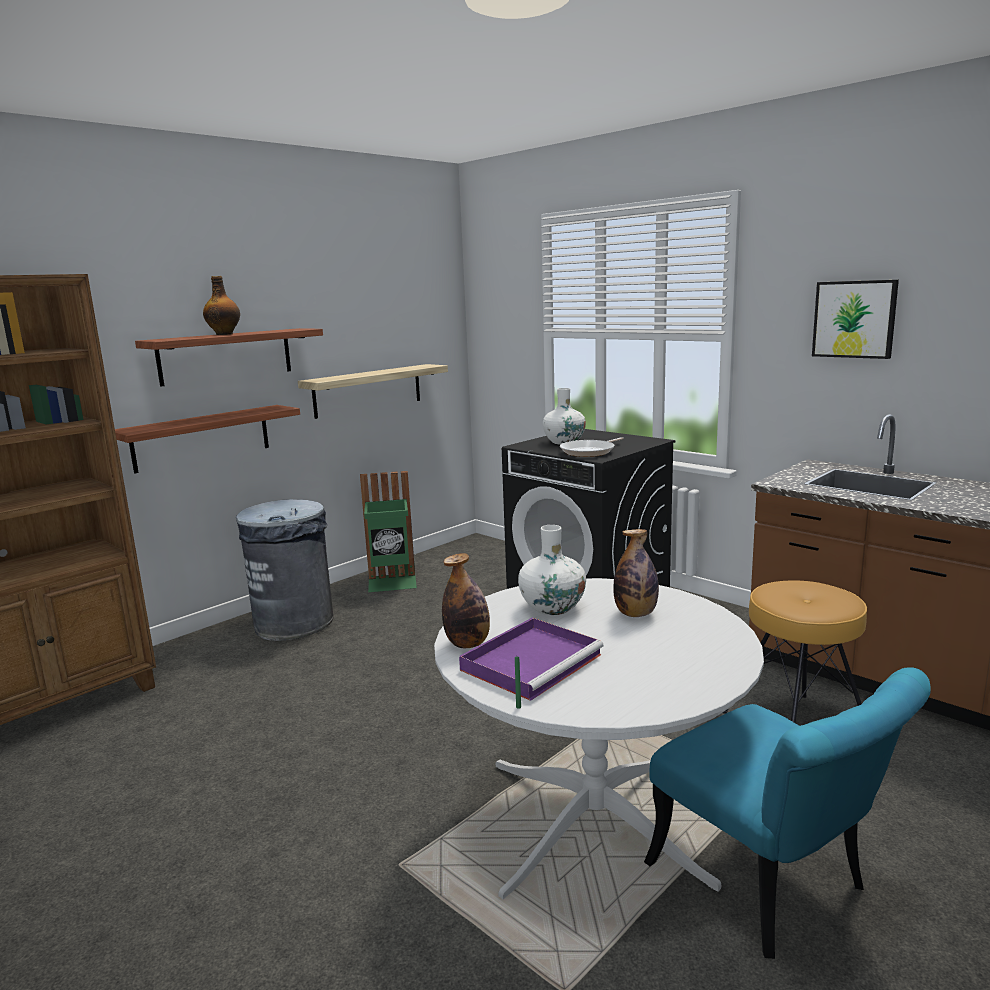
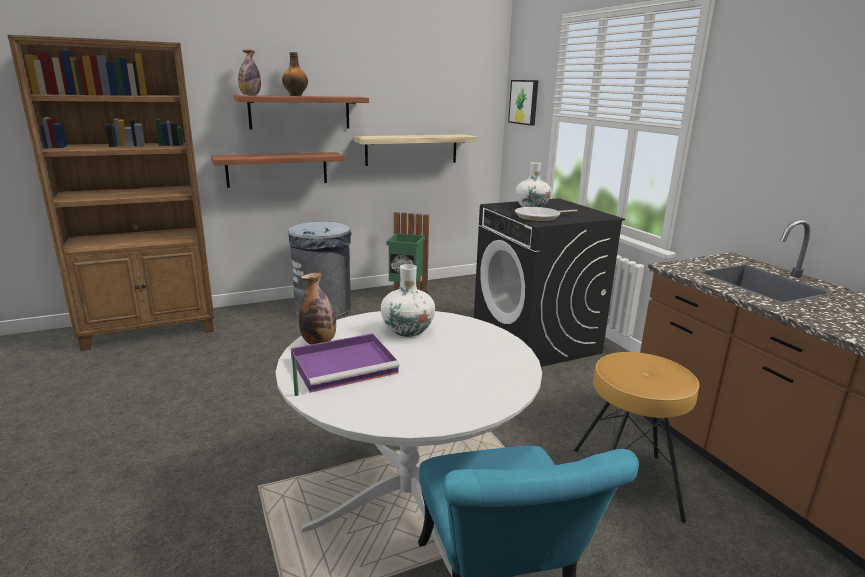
camera: 20 degrees right, 5 degrees up
(635, 614) = (462, 349): bottle -> bottle (250, 95)
(854, 319) = (795, 123): picture -> picture (524, 102)

